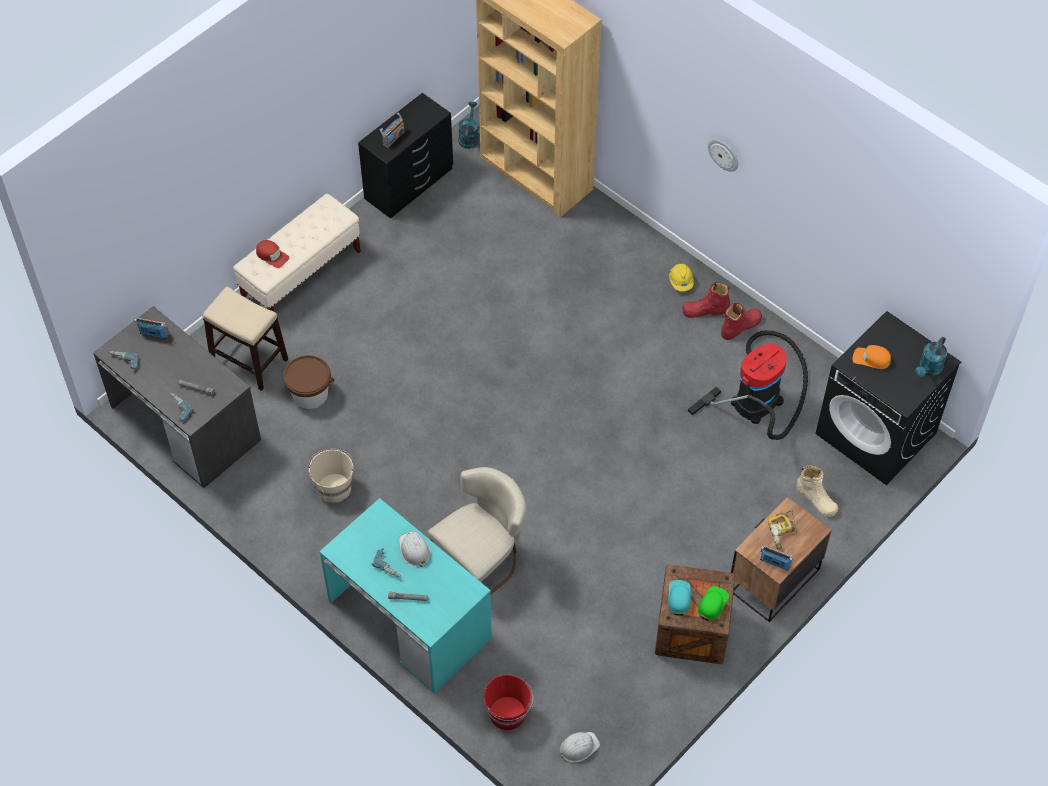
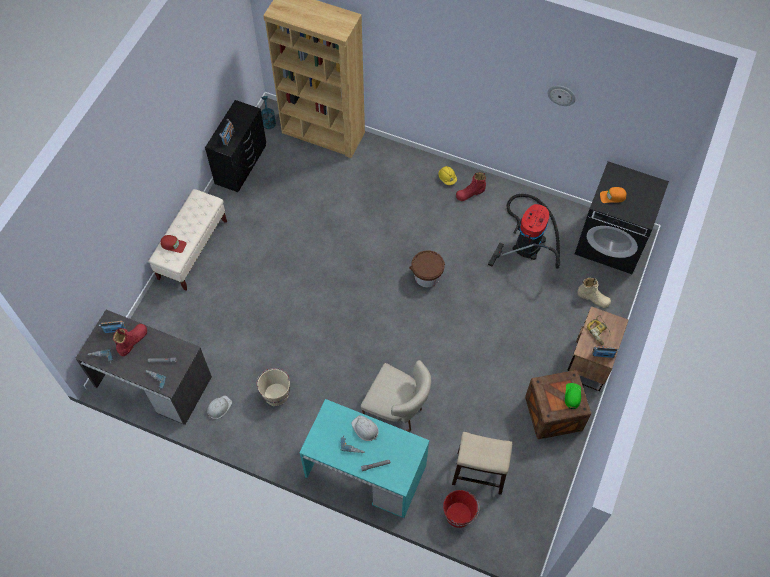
camera: 20 degrees left, 5 degrees up
(250, 361) = (181, 322): stool -> stool (479, 473)
(310, 394) = (232, 332): brown bucket -> brown bucket (427, 276)
(482, 559) = (397, 411): beige chair -> beige chair turned 90 degrees clockwise
(578, 747) = (515, 522): white hard hat -> white hard hat (219, 407)
(679, 598) = (549, 399): turquoise cap -> none
(724, 154) = (469, 86): wall clock -> wall clock (561, 95)
(740, 326) = (497, 197): red boot -> red boot (132, 341)
(928, 370) = (651, 193): turquoise watering can -> none

